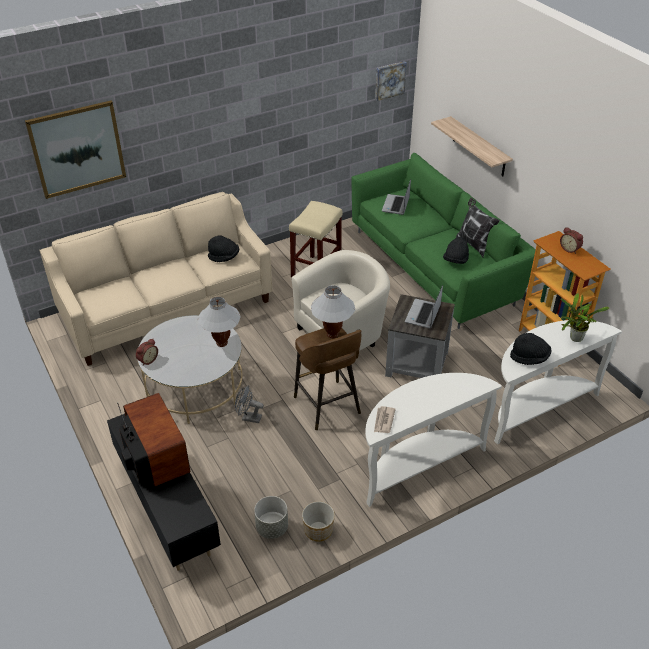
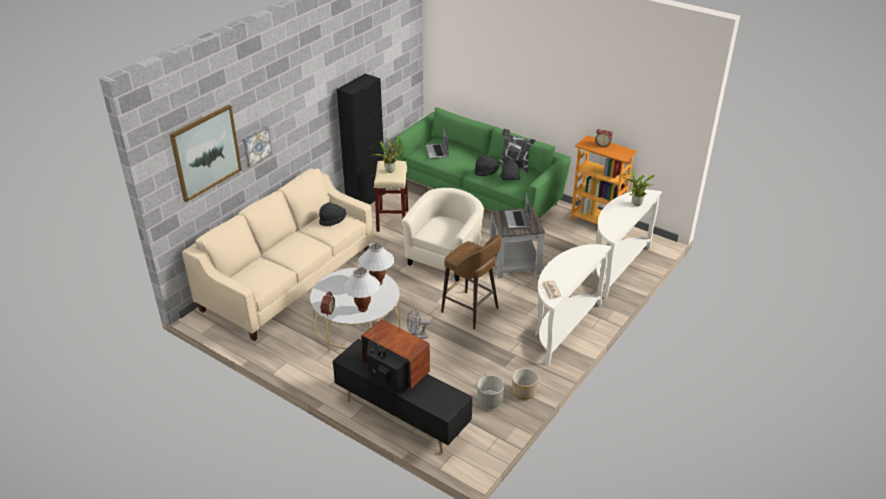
camera: 25 degrees left, 5 degrees down
(305, 240) = (366, 199): none -> black cabinet
(316, 215) = (391, 170): none -> potted plant
(332, 335) = (470, 248): white table lamp -> white table lamp (363, 309)
(389, 80) = (407, 52): picture -> picture (256, 145)
(479, 147) = (498, 89): shelf -> none
(529, 357) = (616, 224): black hat -> black hat (486, 172)

